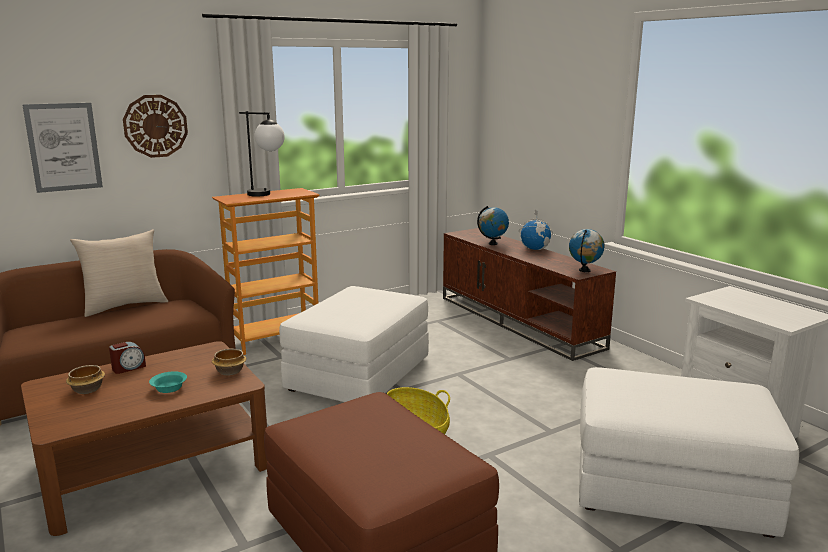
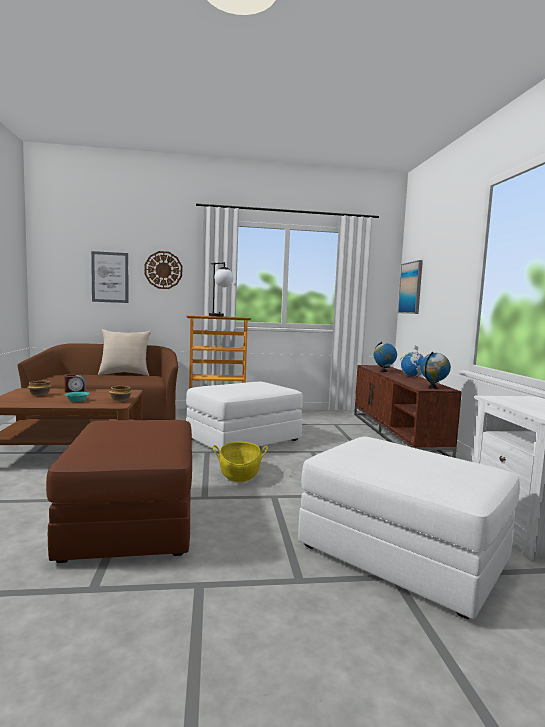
camera: 25 degrees right, 10 degrees down
(504, 124) = (411, 288): none -> picture

